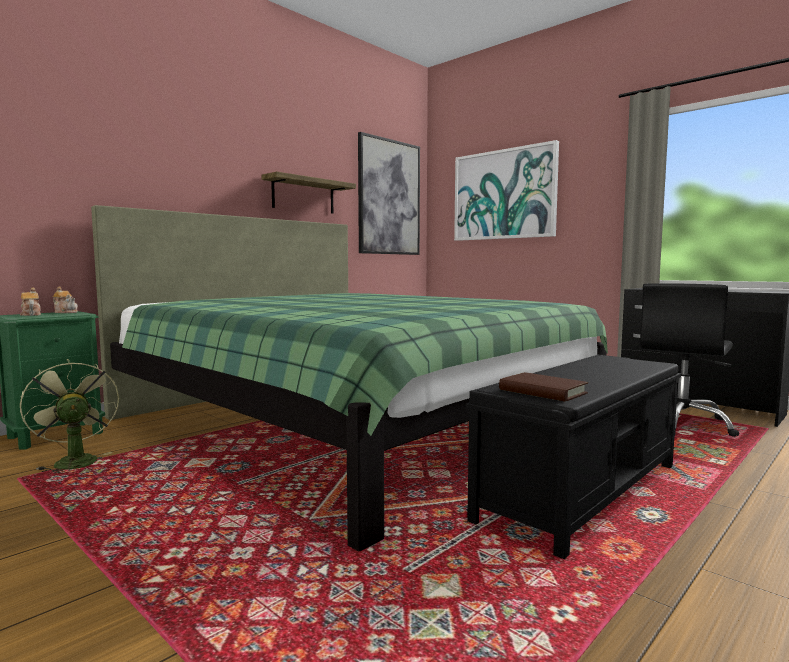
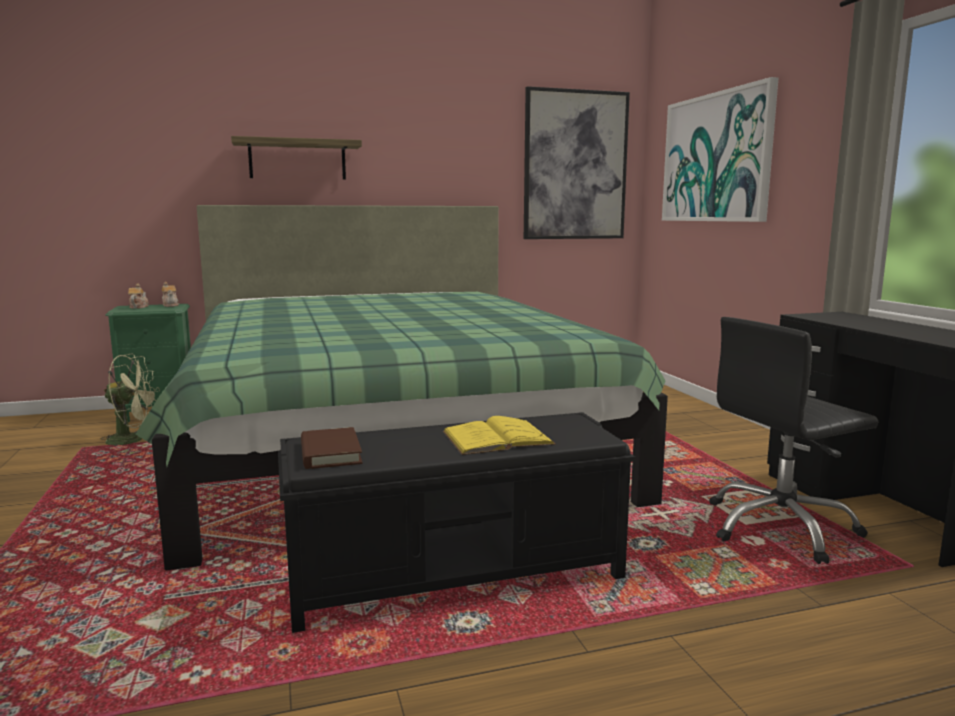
camera: 30 degrees right, 5 degrees up
(73, 461) = (133, 440): green fan -> green fan turned 90 degrees clockwise
(303, 195) = (442, 174): shelf -> shelf (297, 160)
(608, 370) = (497, 438): none -> yellow book

